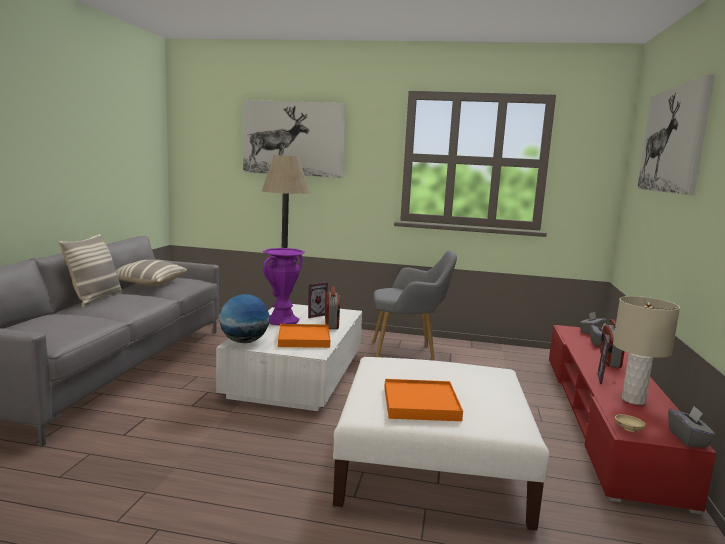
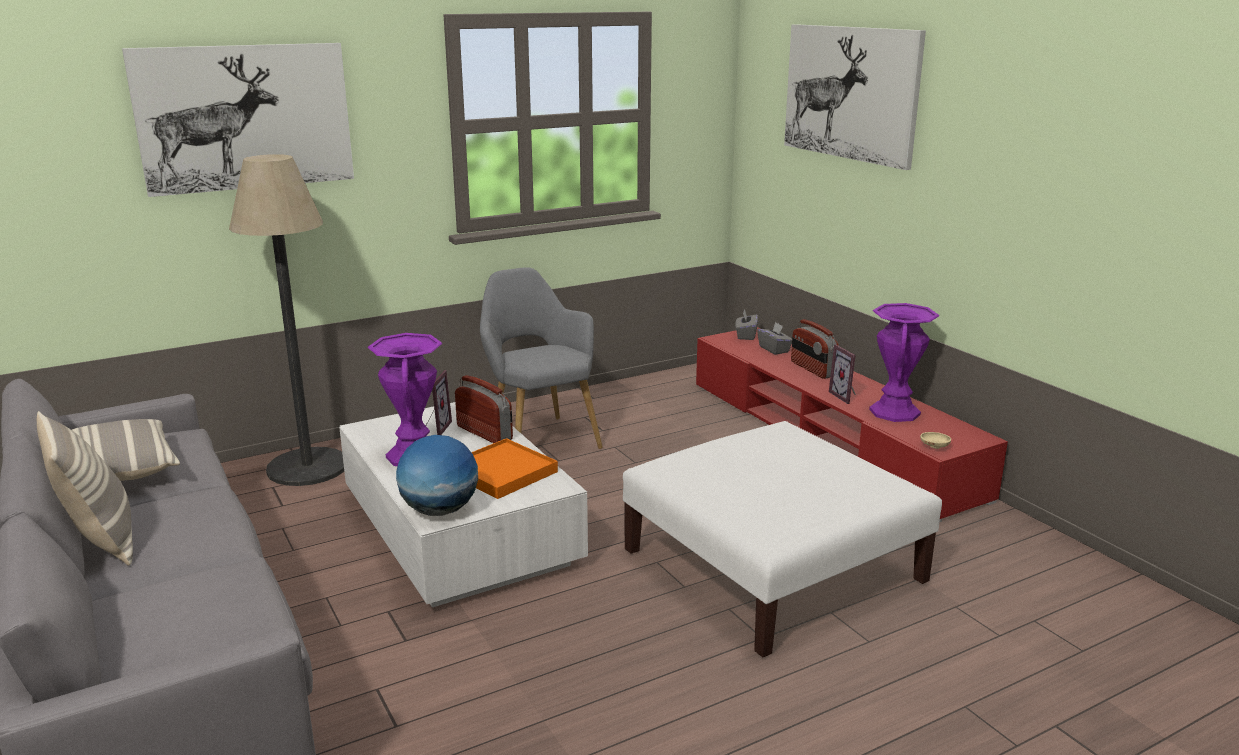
camera: 40 degrees left, 10 degrees up
(408, 353) = (539, 437): grey armchair -> grey armchair turned 75 degrees counterclockwise
(420, 404) = (795, 501): orange tray -> none
(633, 400) = (894, 412): beige table lamp -> purple vase
(688, 439) = (978, 436): grey tissue box -> none

